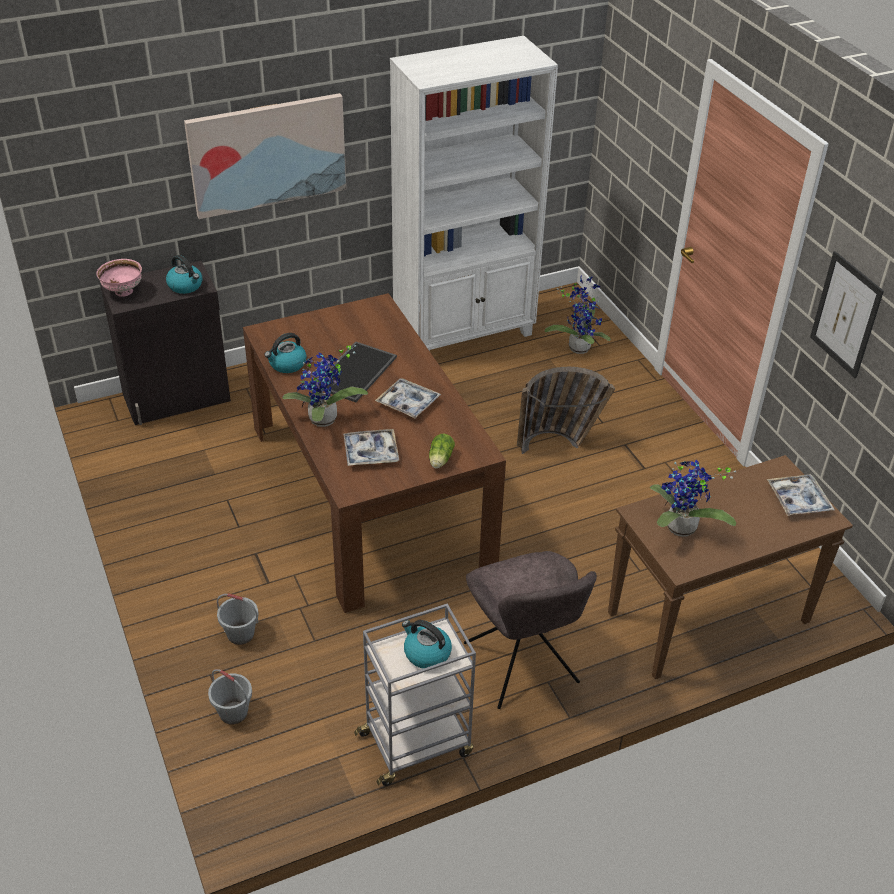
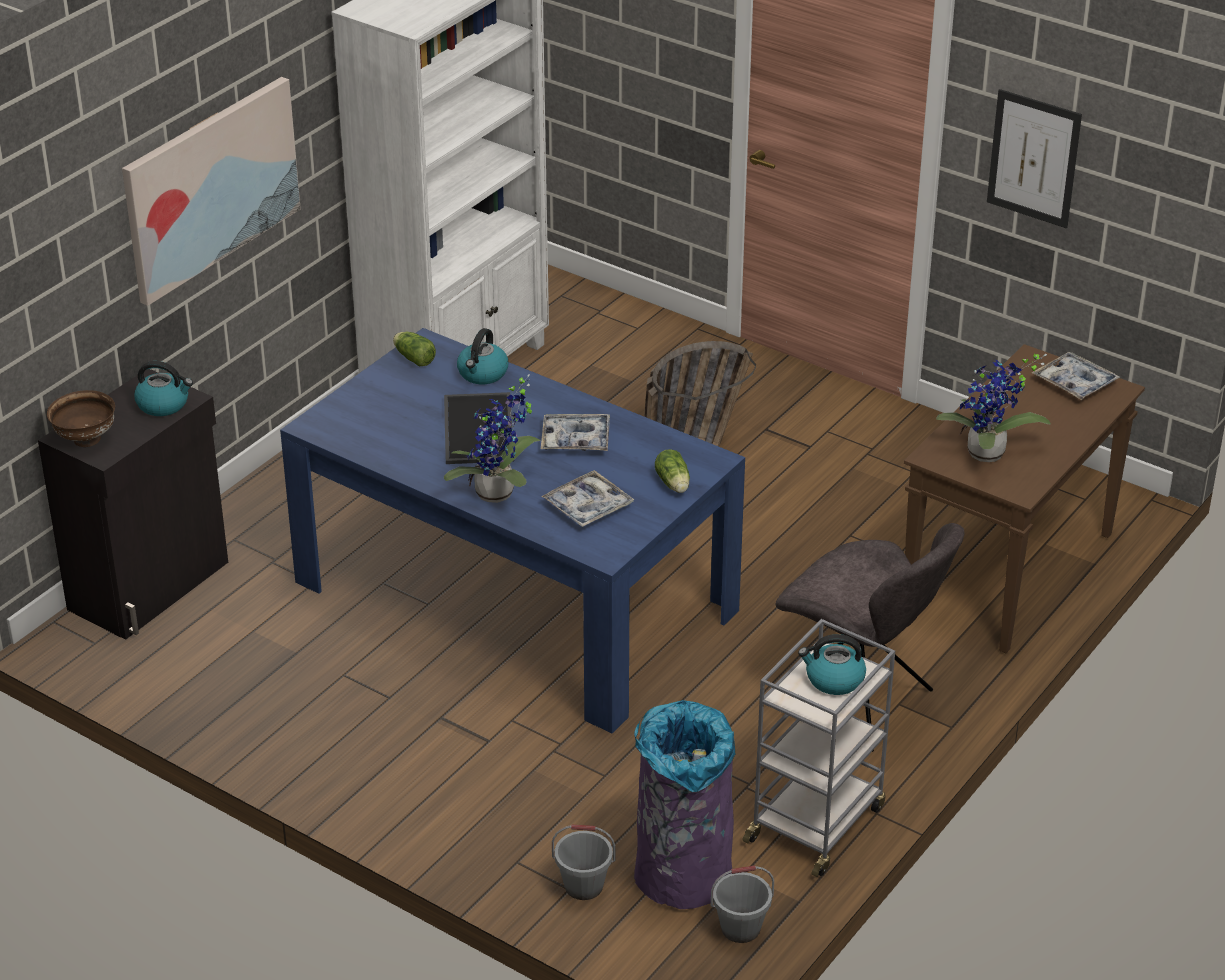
camera: 30 degrees left, 5 degrees down
(123, 292) = (85, 440): pink bowl -> brown bowl
(240, 634) = (510, 807): grey bucket -> grey bucket (740, 929)
(287, 364) = (385, 451): kettle -> kettle (482, 374)
(299, 737) = (682, 875): none -> purple trash can
(363, 310) = (413, 357): none -> lettuce
(369, 492) = (514, 596): brown dining table -> blue dining table
(579, 346) = (614, 338): potted plant -> none

